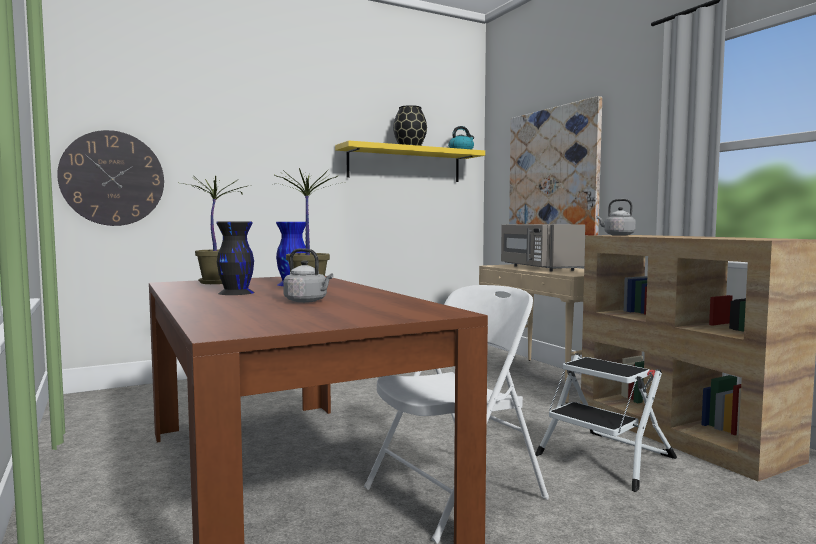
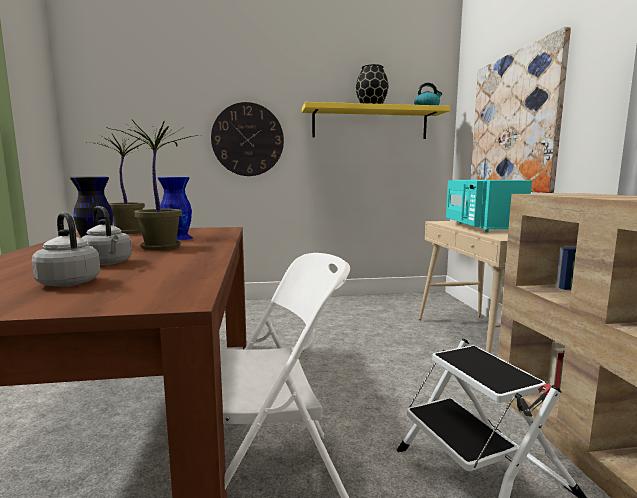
camera: 20 degrees right, 5 degrees up
(112, 178) = (115, 143): wall clock -> wall clock (247, 139)
(538, 268) = (480, 227): grey microwave -> turquoise microwave
(617, 235) = (554, 193): grey kettle -> grey kettle (68, 282)

